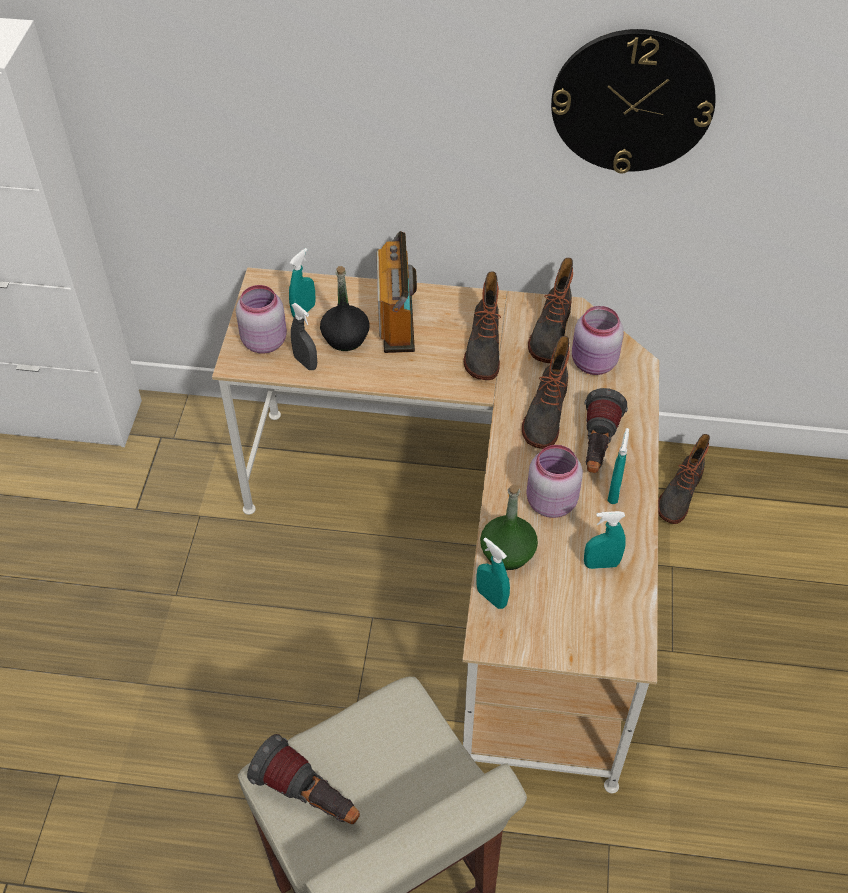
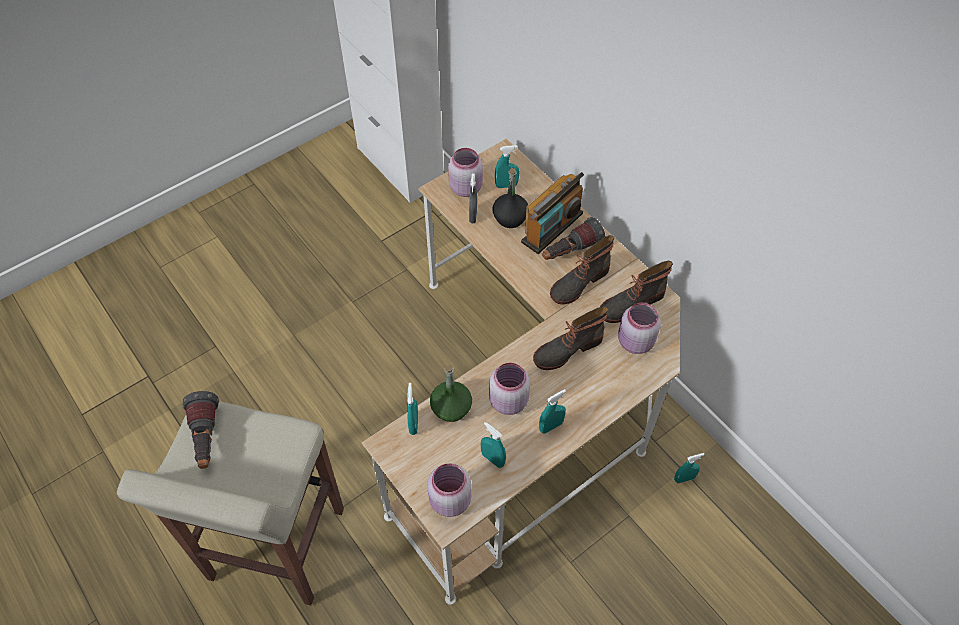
camera: 45 degrees right, 5 degrees up
(597, 447) = (574, 393): flashlight -> flashlight (570, 252)
(610, 635) = (449, 501): none -> pink jar
(632, 101) = (742, 178): wall clock -> none
(678, 495) = (684, 478): boot -> turquoise spray bottle

